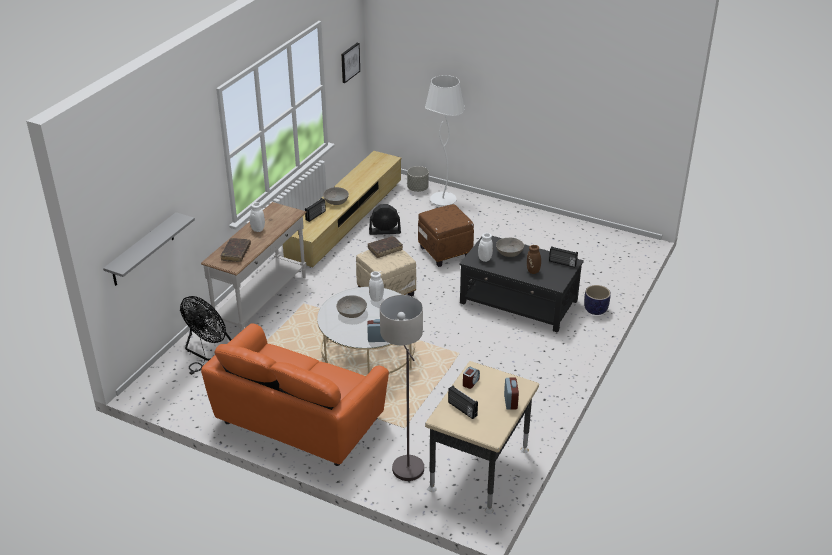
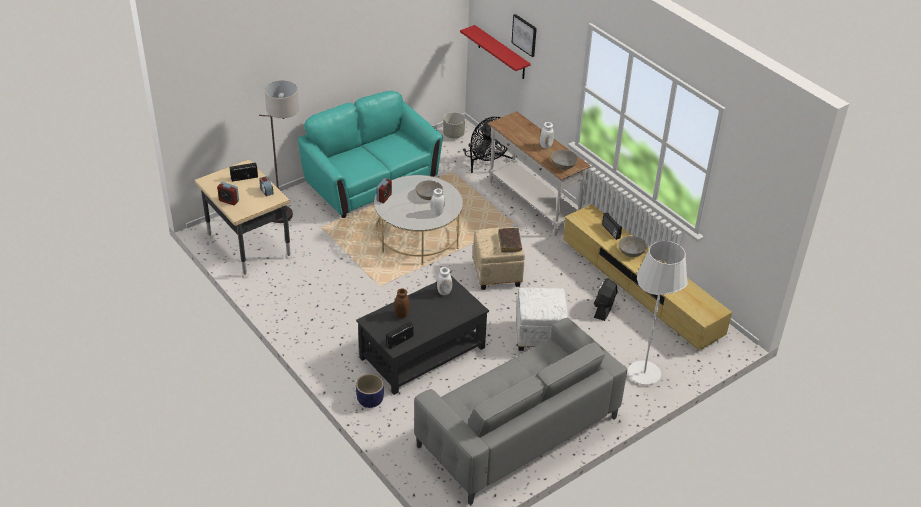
camera: 115 degrees right, 5 degrees up
(142, 250) = (501, 53): grey shelf -> red shelf
(236, 253) = (517, 128): brown book -> none
(297, 422) = (370, 182): orange sofa -> turquoise sofa
(349, 62) = (756, 201): picture -> picture (524, 35)
(417, 189) = (680, 363): grey planter -> grey planter (453, 135)
(444, 252) = (540, 336): brown ottoman -> white ottoman
(509, 252) = (443, 313): grey bowl -> grey bowl (563, 164)
(553, 236) = (517, 432): none -> grey sofa

